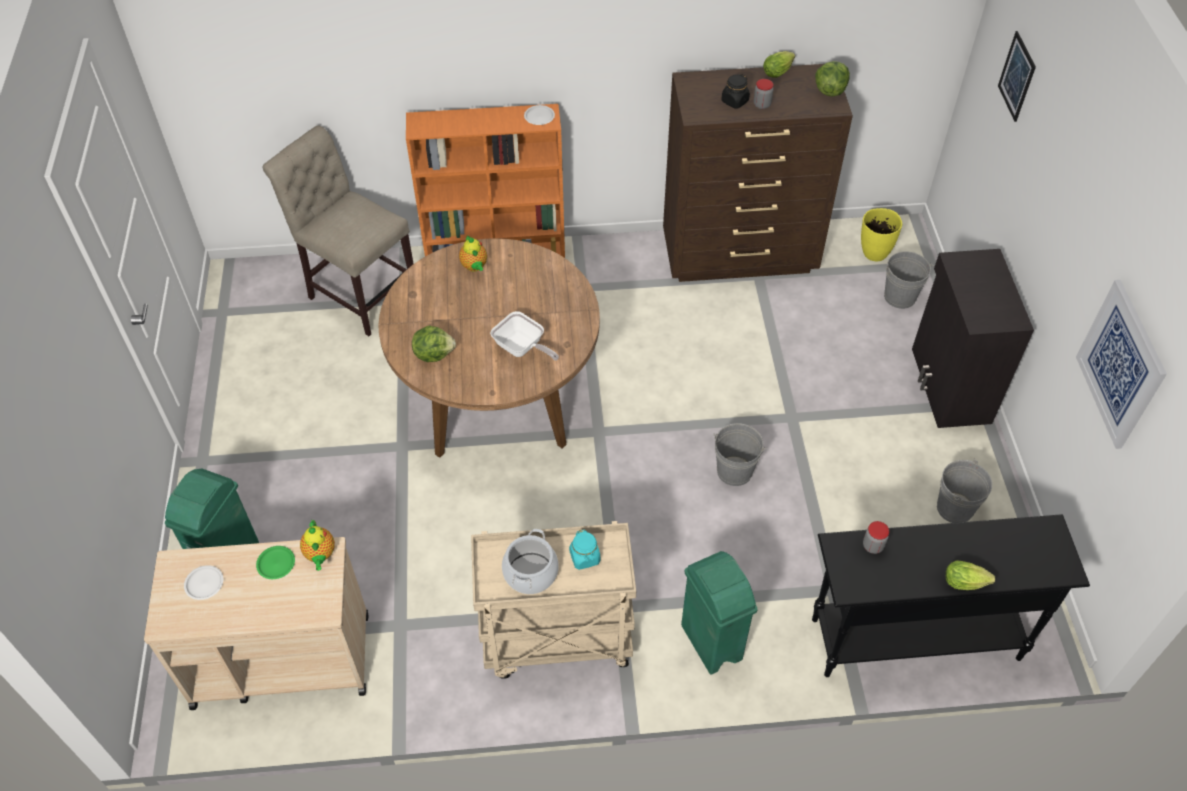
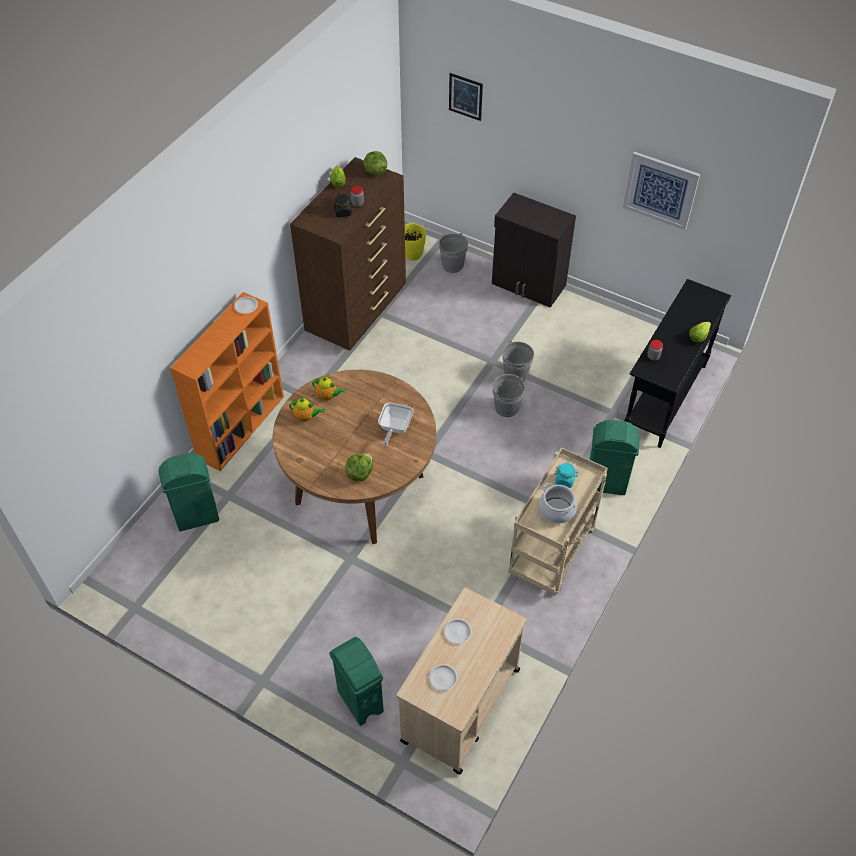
camera: 55 degrees left, 0 degrees up
(276, 564) = (457, 632): green plate -> white plate
(320, 555) = (468, 605): teapot -> teapot (328, 396)
(359, 292) = (196, 517): beige chair -> green trash can
(522, 348) = (394, 429): frying pan -> frying pan turned 120 degrees clockwise
(955, 508) = (603, 333): grey bucket -> grey bucket (515, 374)

